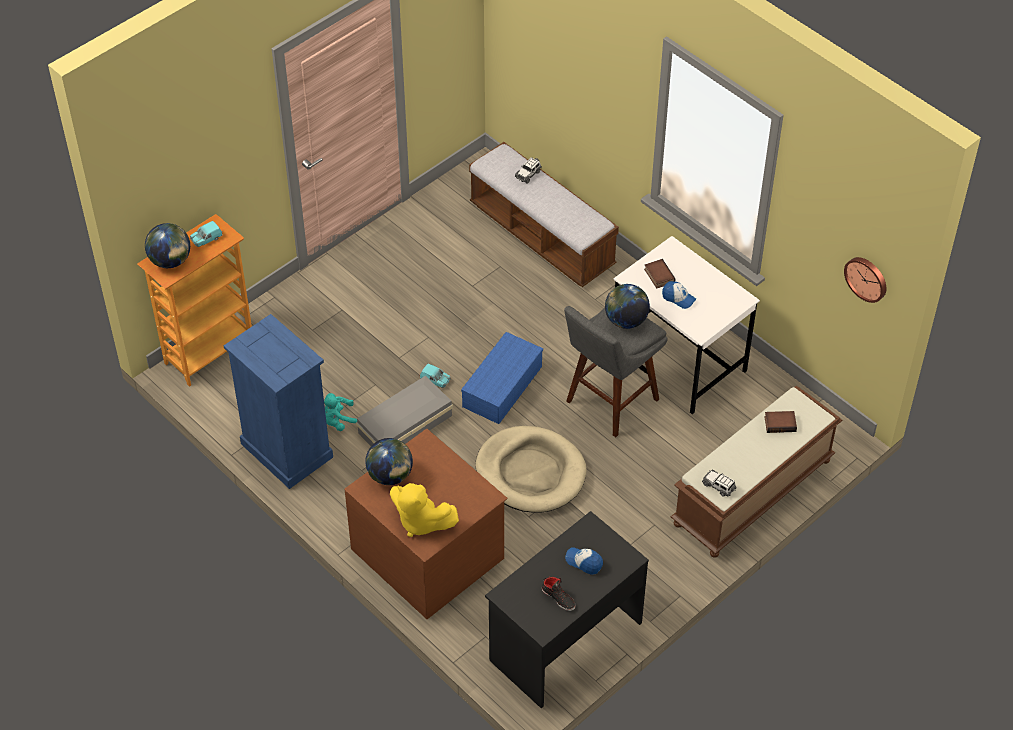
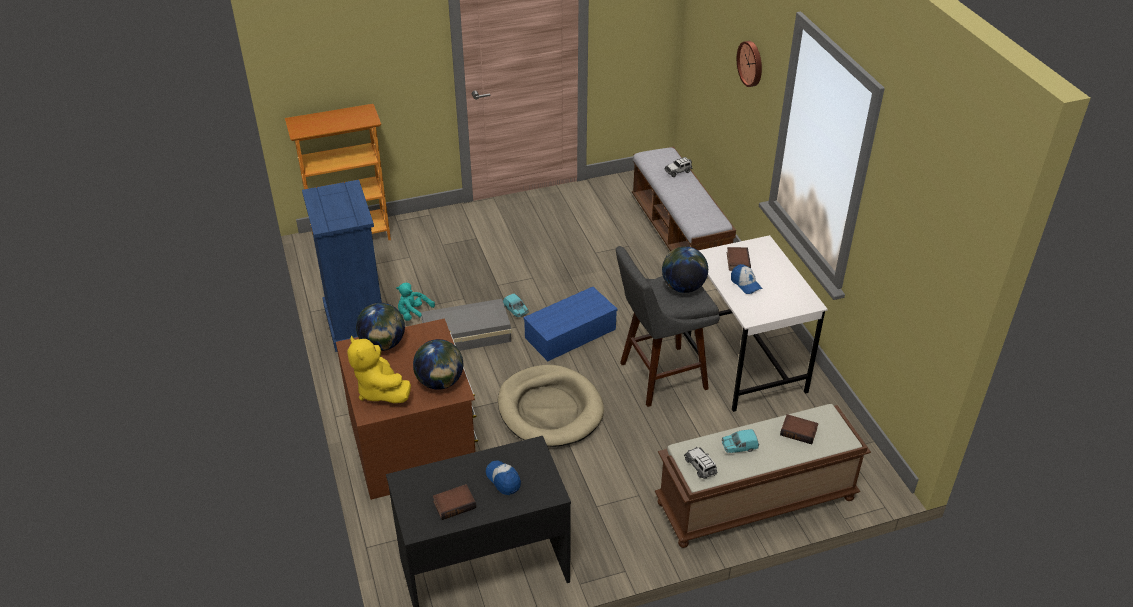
camera: 25 degrees right, 10 degrees down
(170, 261) = (311, 123): globe -> globe (440, 382)
(206, 239) = (351, 117): turquoise toy car -> turquoise toy car (739, 447)
(558, 598) = (454, 503): black shoe -> book
(867, 278) = (933, 293): wall clock -> wall clock (751, 63)

